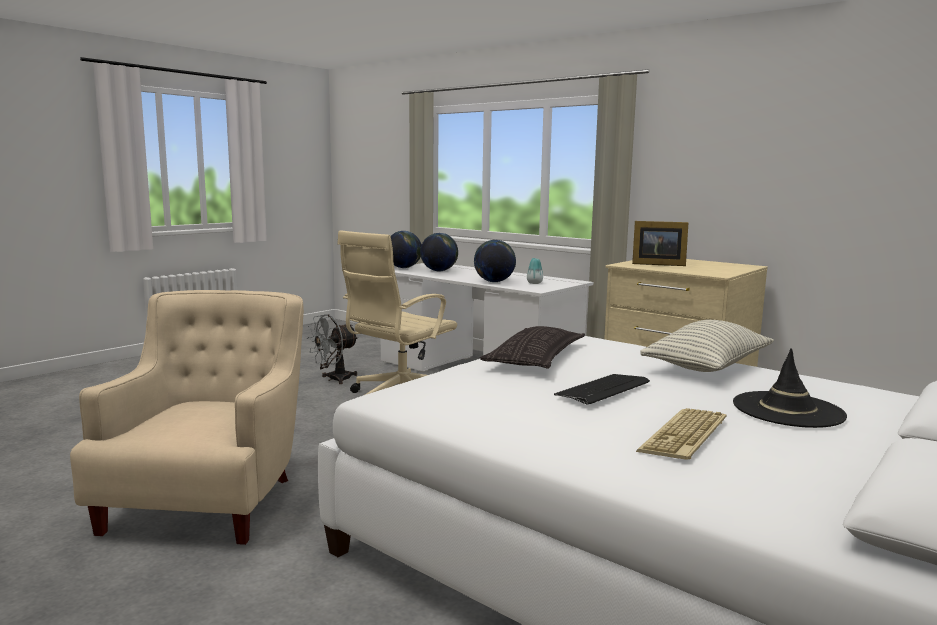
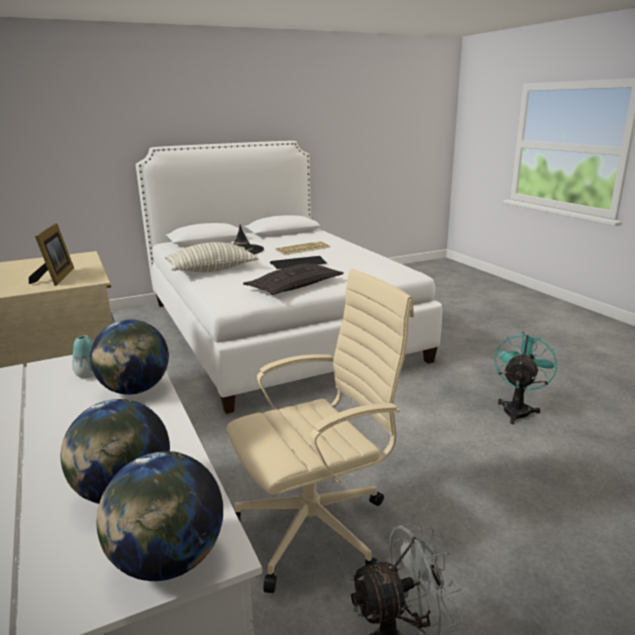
camera: 155 degrees left, 10 degrees up
(210, 498) = (517, 409): beige armchair -> turquoise fan
(656, 264) = (56, 278): picture frame -> picture frame turned 45 degrees clockwise

